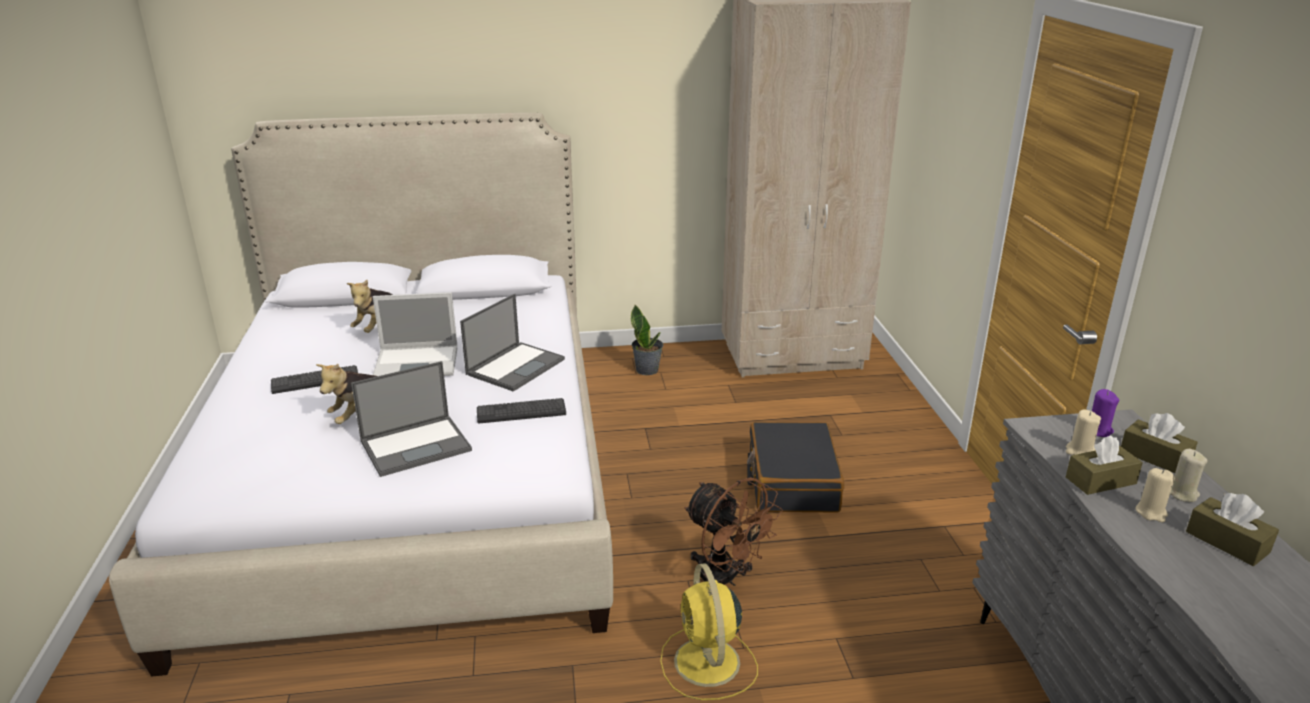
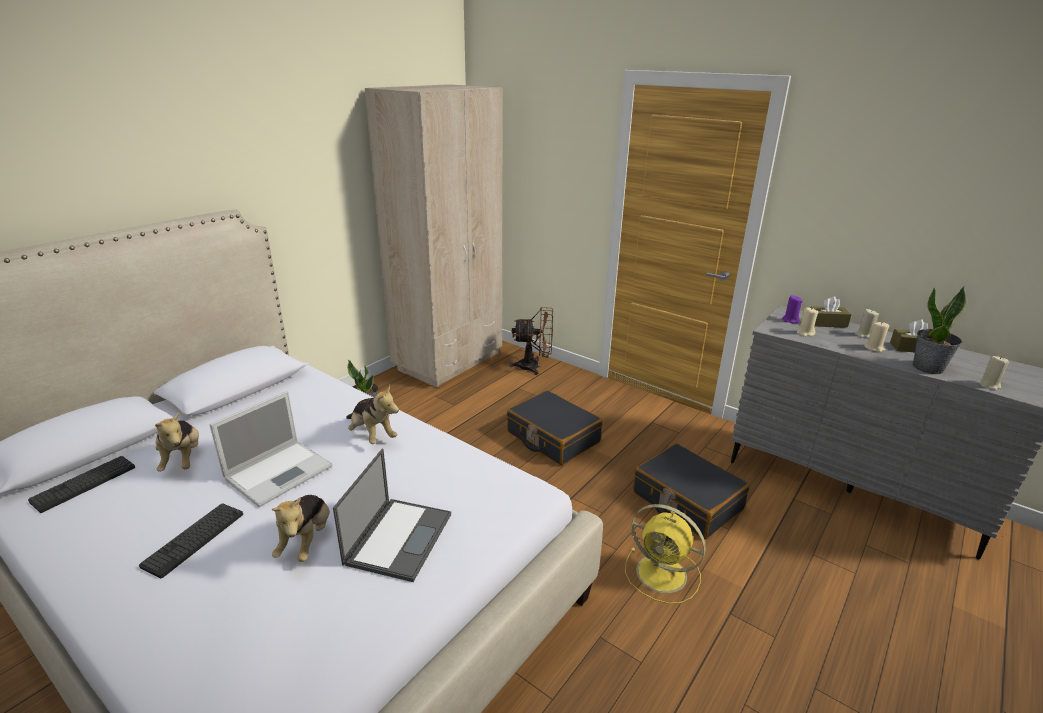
camera: 45 degrees left, 0 degrees up
(516, 366) = (372, 435): laptop -> plush toy
(521, 412) = (436, 466): keyboard -> keyboard (84, 484)
(725, 580) = (602, 517): brown fan -> brown fan (534, 367)
(847, 623) = (686, 501): none -> black suitcase
(1100, 480) = (835, 343): brown tissue box -> none
(1182, 571) = (928, 368): none -> potted plant
(1238, 637) = (989, 385): none -> beige candle

